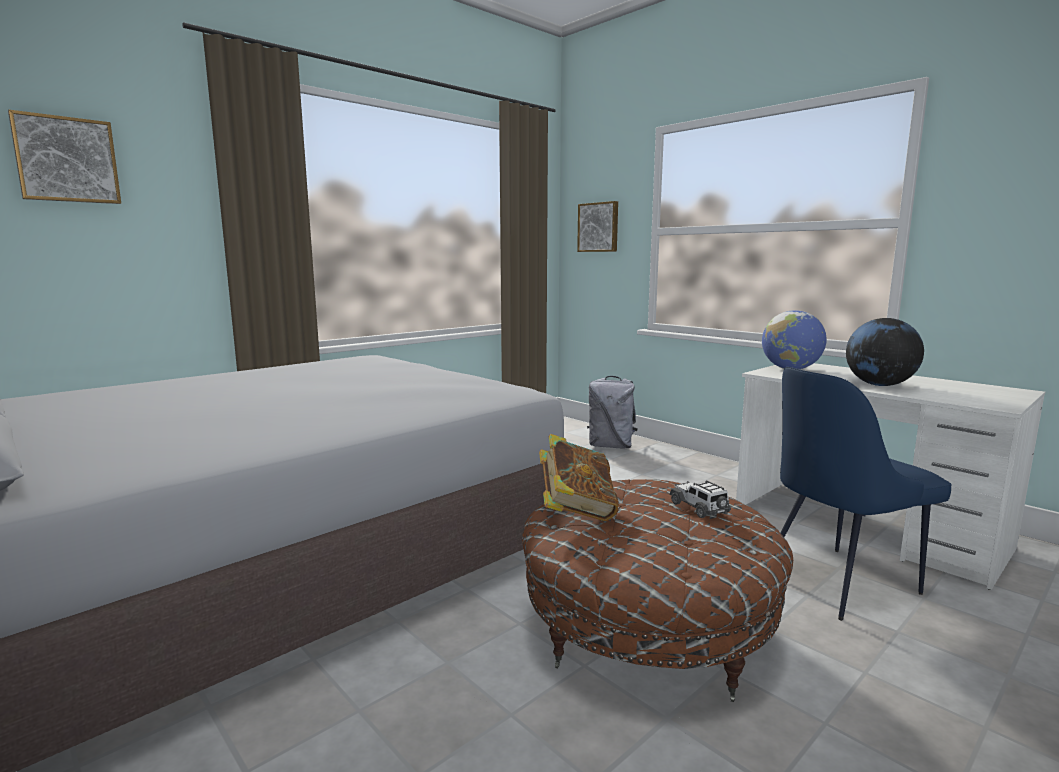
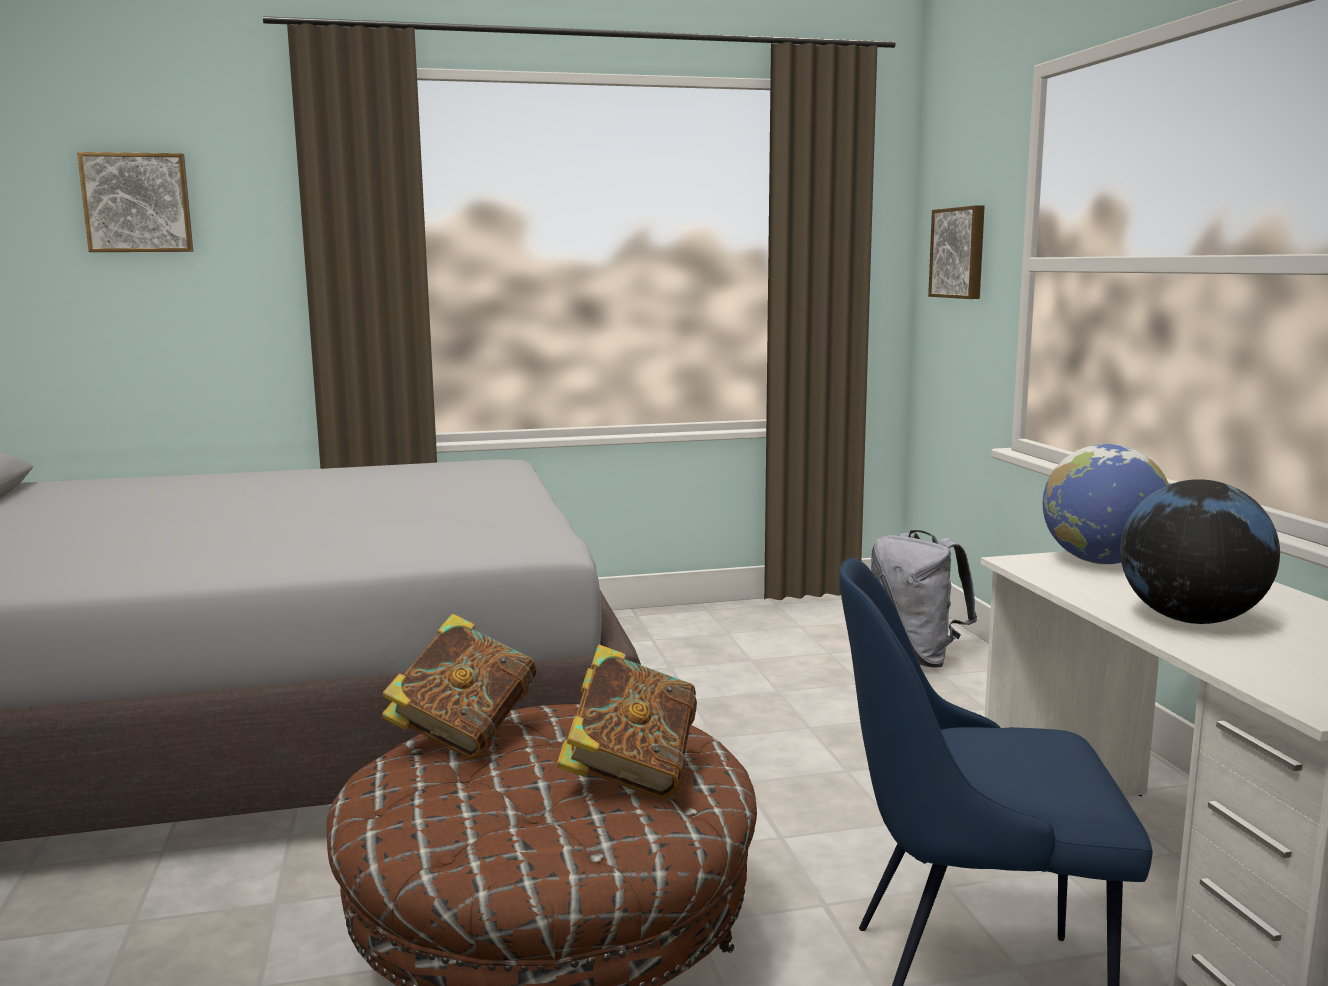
camera: 30 degrees right, 0 degrees up
(699, 508) = (630, 775): toy car -> book

